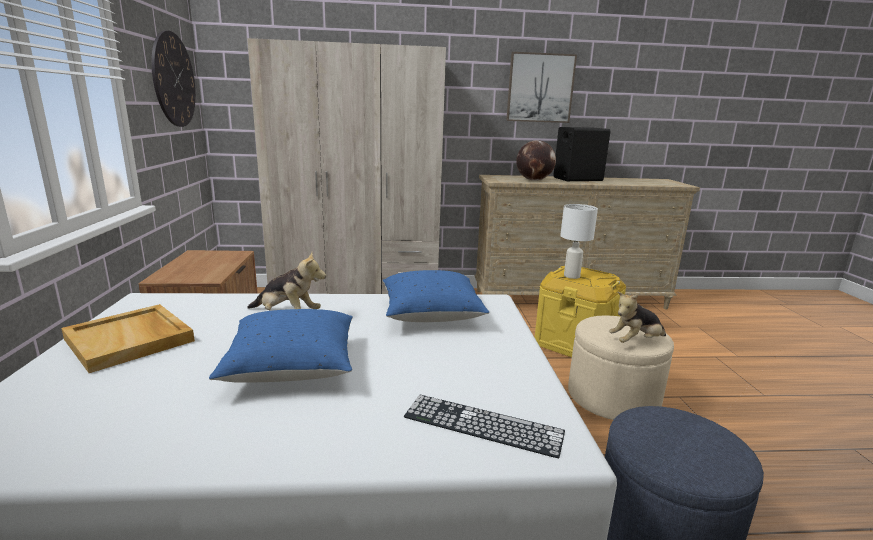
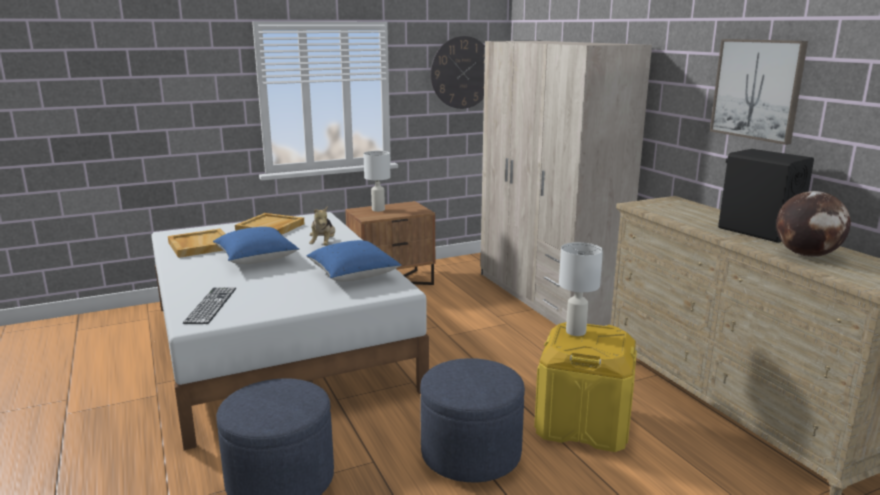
camera: 70 degrees right, 0 degrees up
(118, 419) = (200, 245): none -> beige tray
(187, 269) = (378, 210): none -> white table lamp
(534, 180) = (685, 215): globe -> globe (807, 255)
(612, 397) = (471, 453): beige ottoman -> blue ottoman
(635, 342) = (448, 385): plush toy -> none

